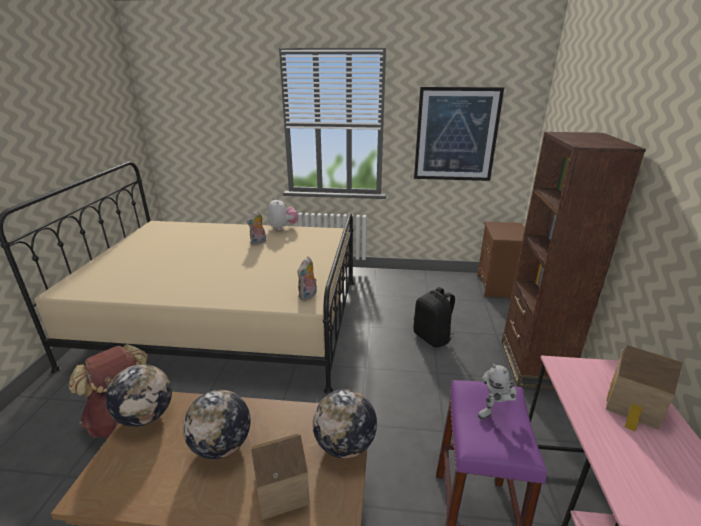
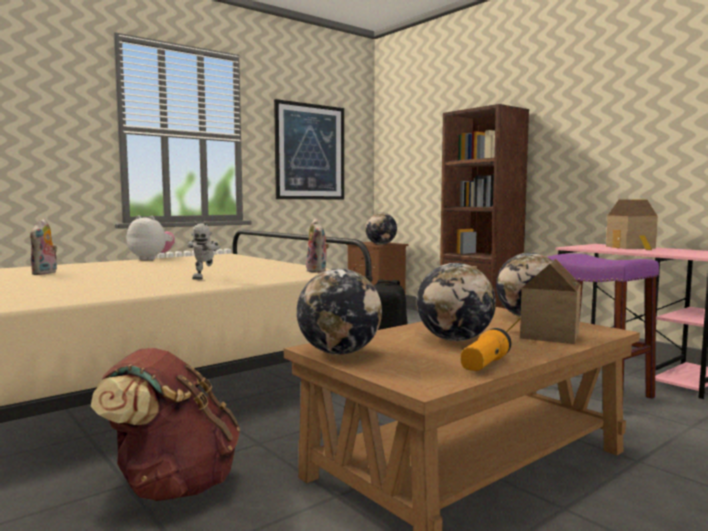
camera: 45 degrees left, 20 degrees down
(156, 497) = (485, 365): none -> flashlight
(258, 242) = (151, 265): plush toy -> plush toy (45, 273)
(494, 411) = (592, 258): toy robot -> toy robot (204, 278)
(504, 235) = (381, 244): none -> globe

